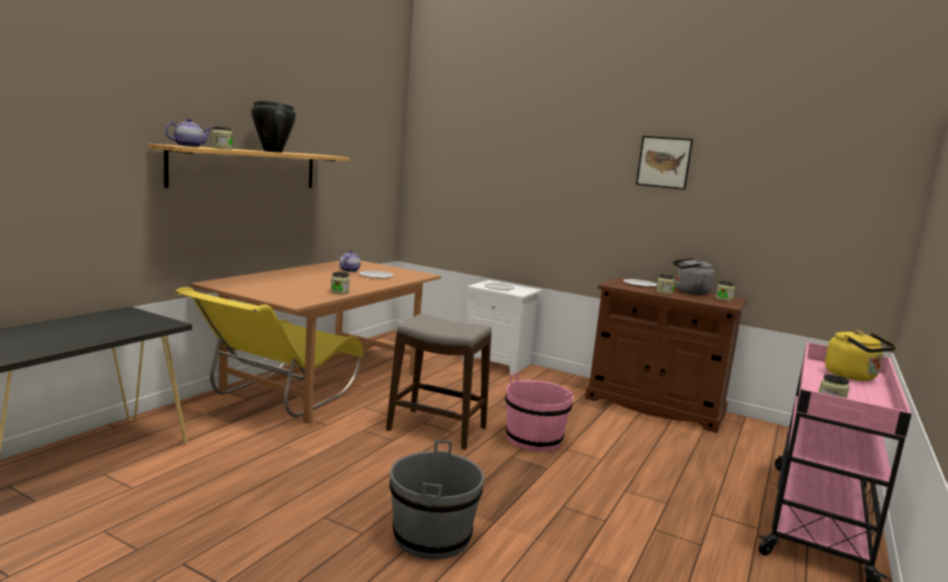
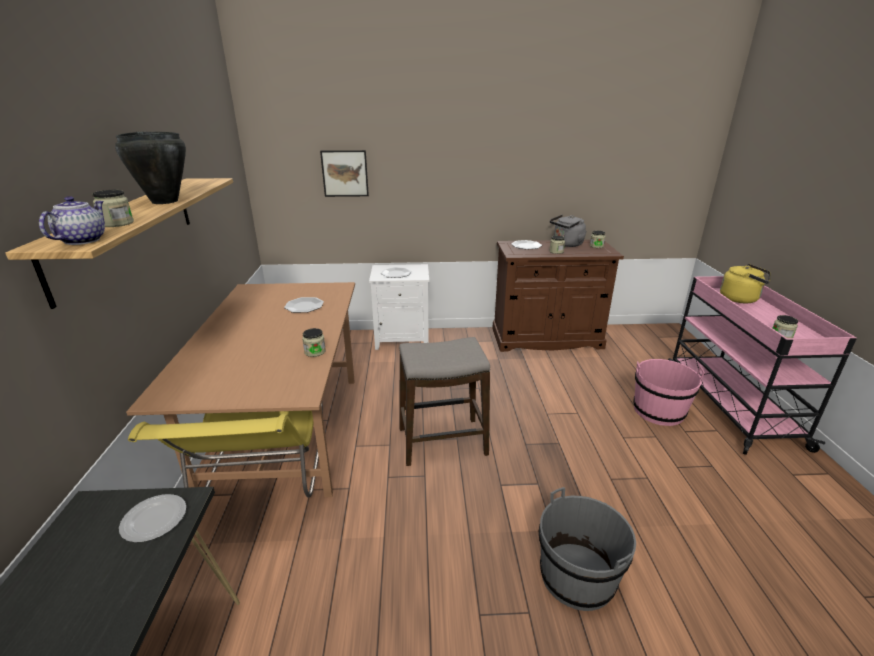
camera: 30 degrees left, 15 degrees up
(145, 323) = (153, 520): none -> plate
(349, 270) = (267, 307): teapot -> none
(534, 439) = (517, 415): pink bucket -> pink bucket (658, 411)
(664, 162) = (530, 131): picture -> picture (345, 173)

